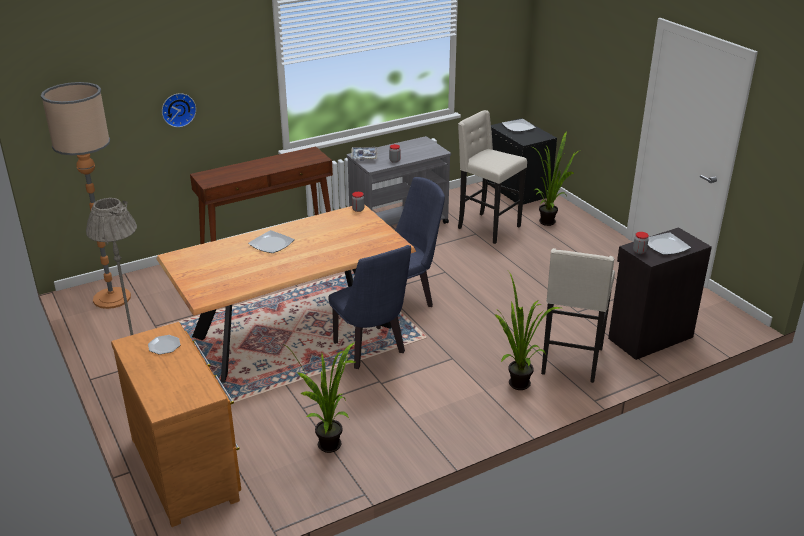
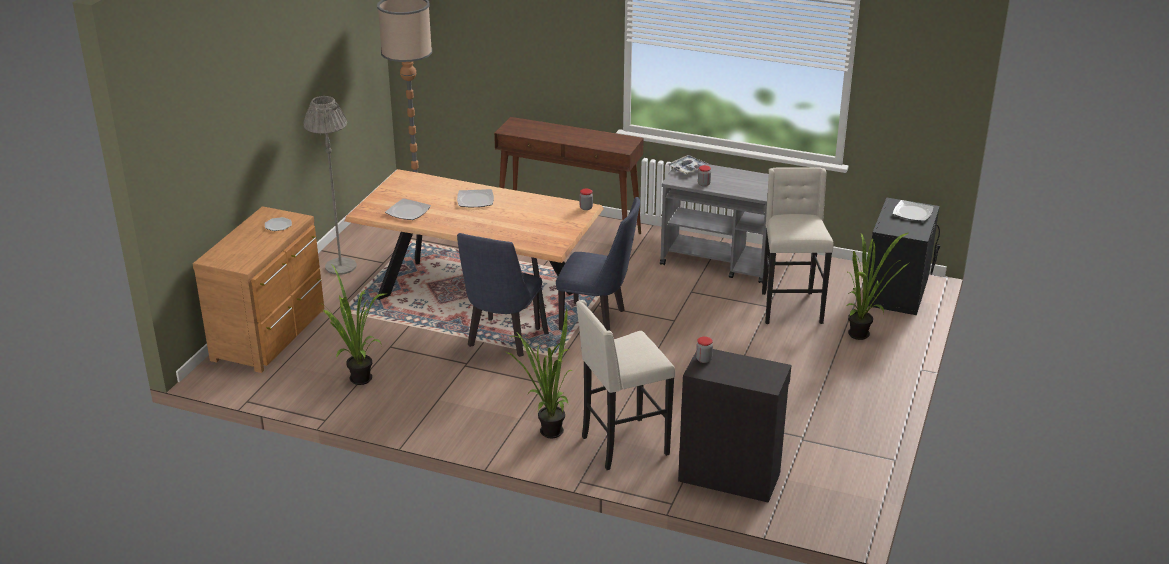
camera: 50 degrees right, 0 degrees up
(178, 109) = (520, 51): wall clock -> none
(665, 246) = (737, 369): plate -> plate (408, 211)

